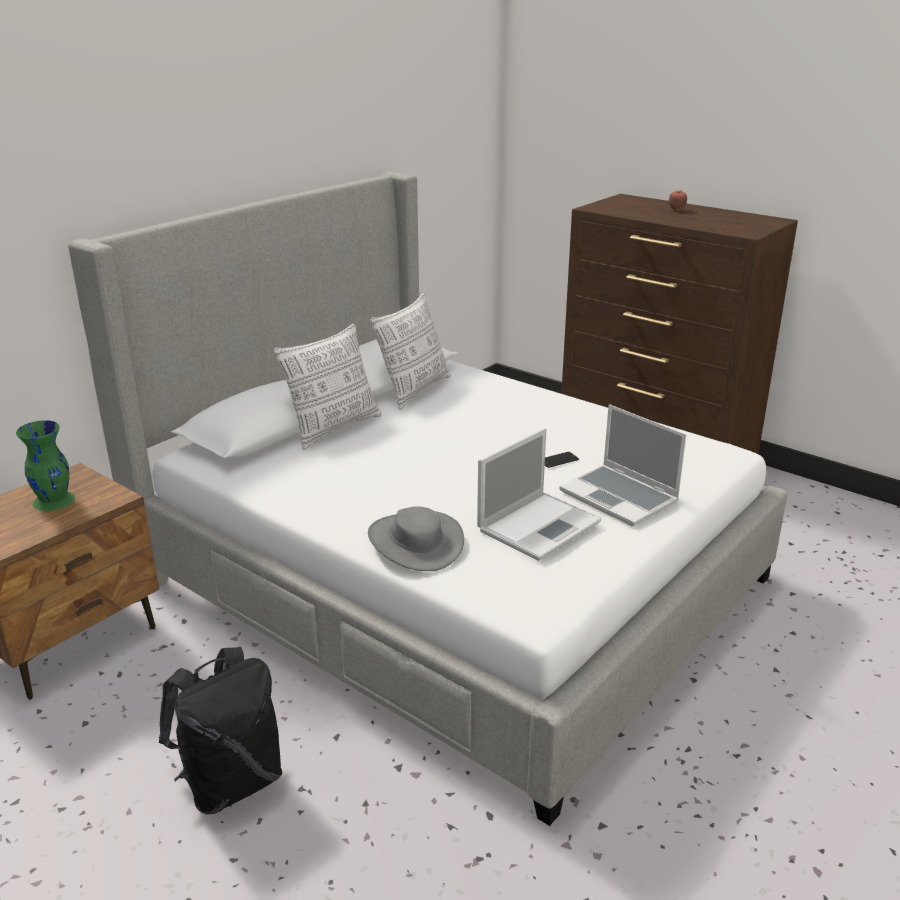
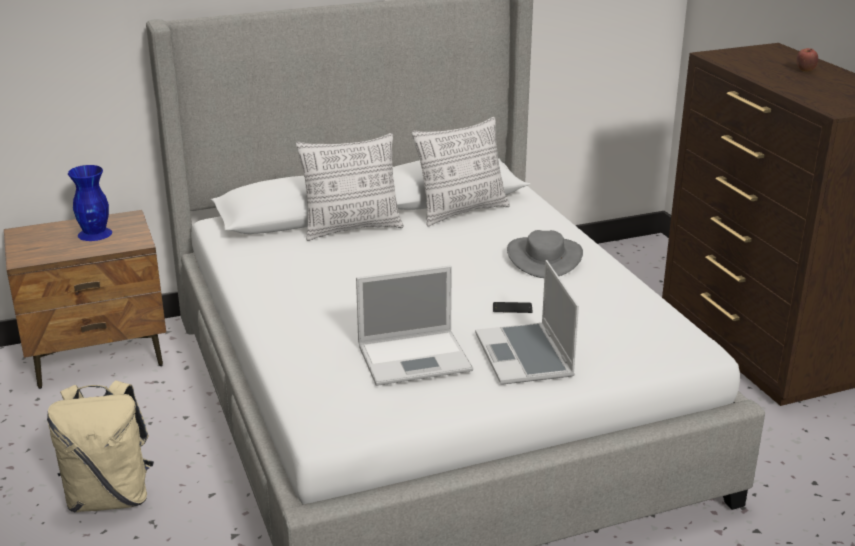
camera: 30 degrees right, 0 degrees up
(54, 501) = (95, 234): green vase -> blue vase
(231, 782) = (110, 497): black backpack -> beige backpack
(416, 542) = (301, 340): grey hat -> grey hat (544, 258)

